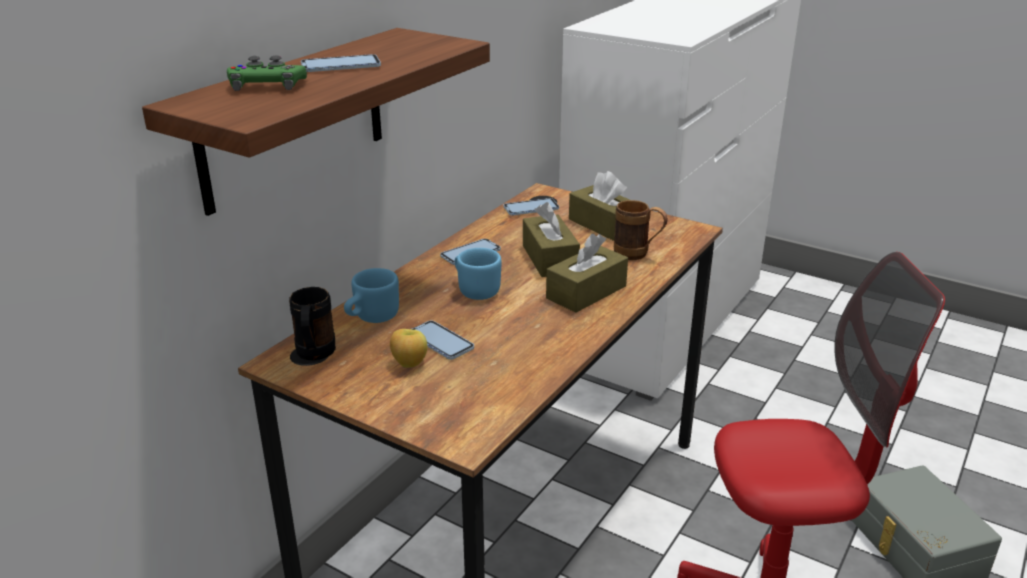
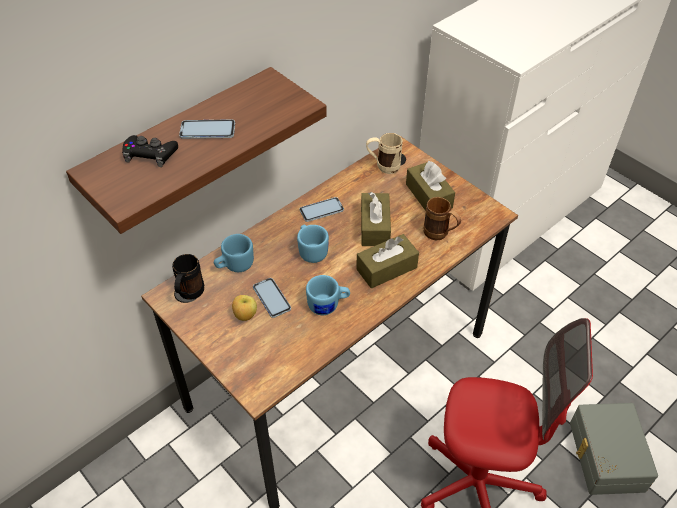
camera: 15 degrees right, 20 degrees up
(267, 85) = (150, 154): green game controller -> black game controller
(525, 337) = (328, 305): none -> blue mug
(531, 208) = (382, 166): phone -> beige mug

